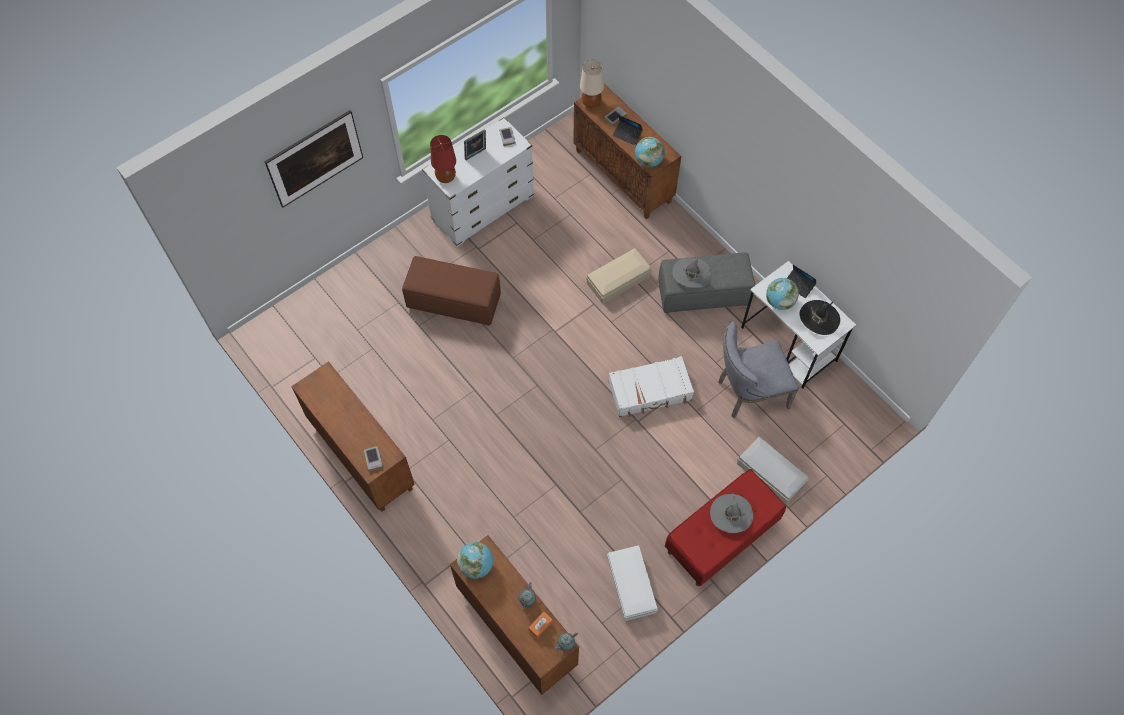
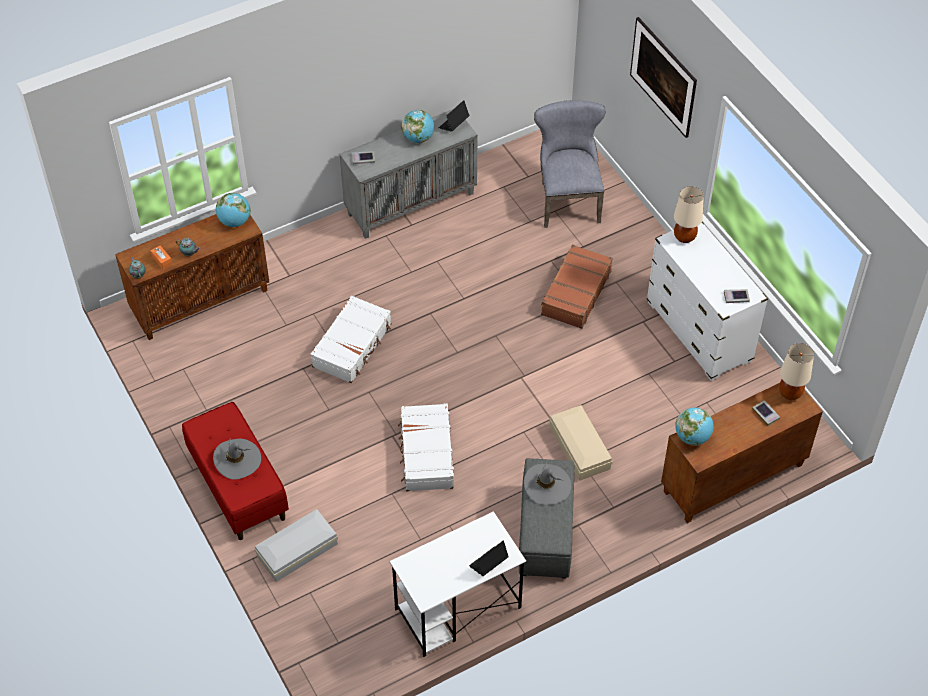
camera: 100 degrees right, 10 degrees down
(360, 455) = (411, 203): brown cabinet -> grey cabinet
(446, 177) = (684, 237): red table lamp -> beige table lamp
(454, 302) = (575, 293): brown ottoman -> brown suitcase
(476, 155) = (713, 266): picture frame -> none
(545, 473) = (353, 345): none -> white suitcase
(627, 135) = (736, 422): laptop -> laptop (453, 124)
(630, 586) = (211, 398): white storage box -> none
(748, 393) = (402, 550): grey chair -> grey chair (567, 199)
(779, 301) = (469, 537): globe -> globe (418, 138)
(819, 318) = (437, 574): black hat -> none

